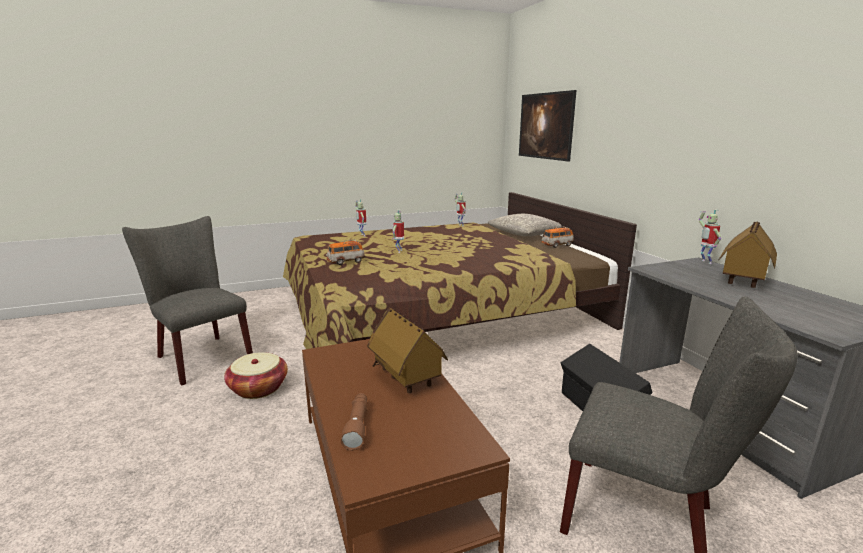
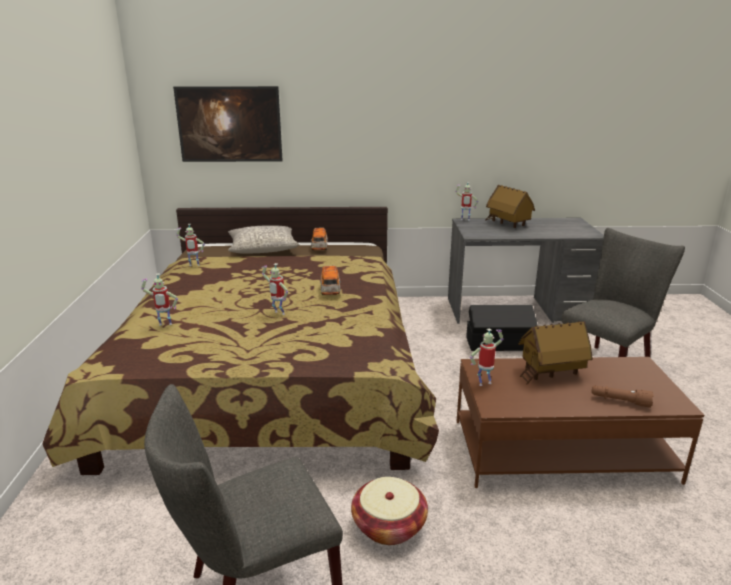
camera: 70 degrees left, 5 degrees up
(346, 262) = (293, 348): toy car -> toy car (330, 290)
(365, 346) = (484, 382): none -> toy robot

